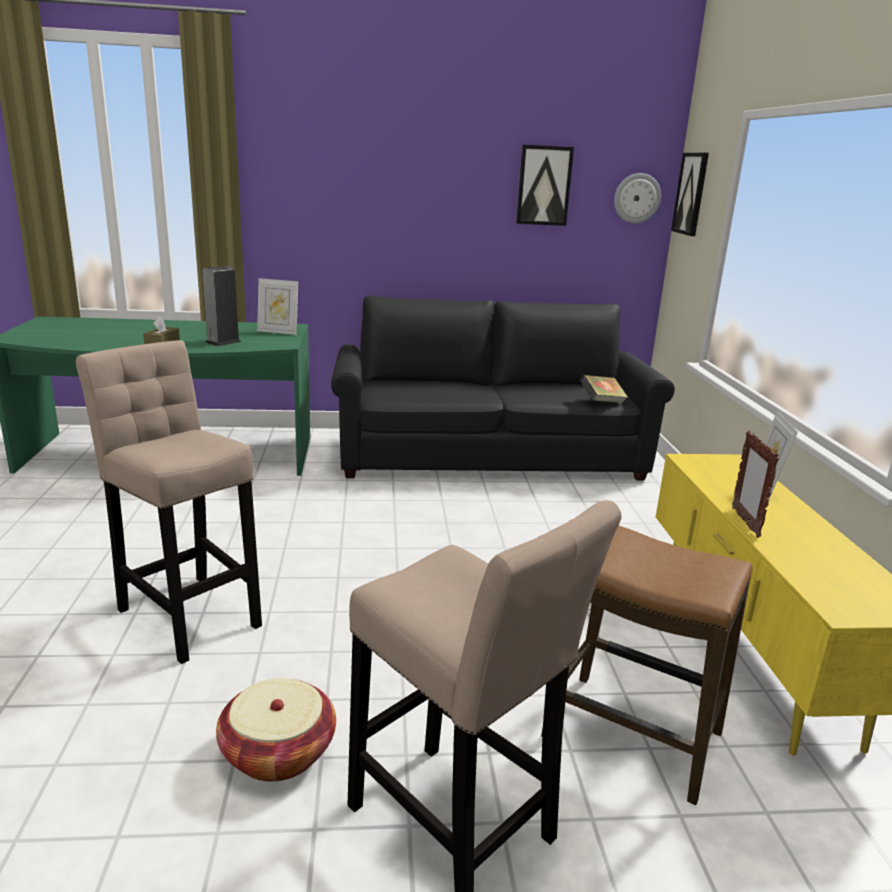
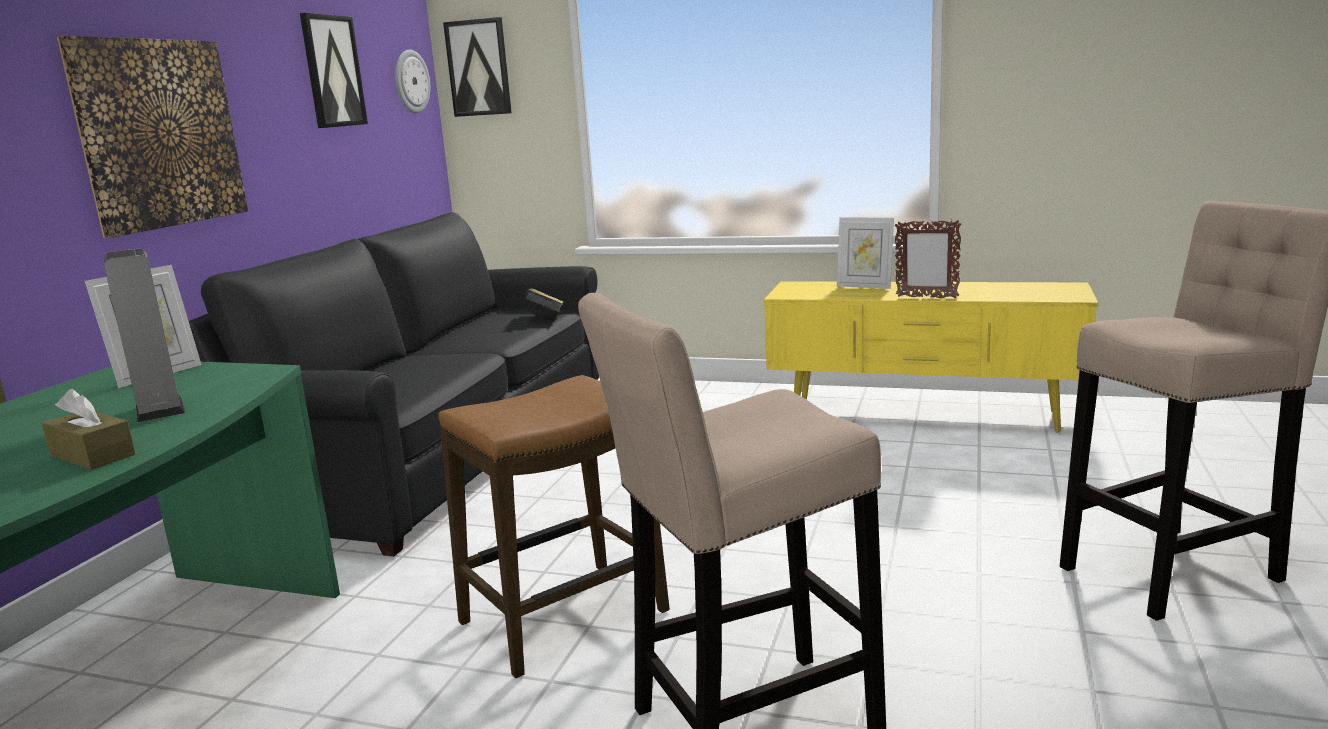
camera: 65 degrees left, 5 degrees down
(278, 752) = (1076, 658): basket -> none
(382, 213) = (158, 133): none -> picture
(633, 735) = (1038, 478): stool -> stool (564, 617)

